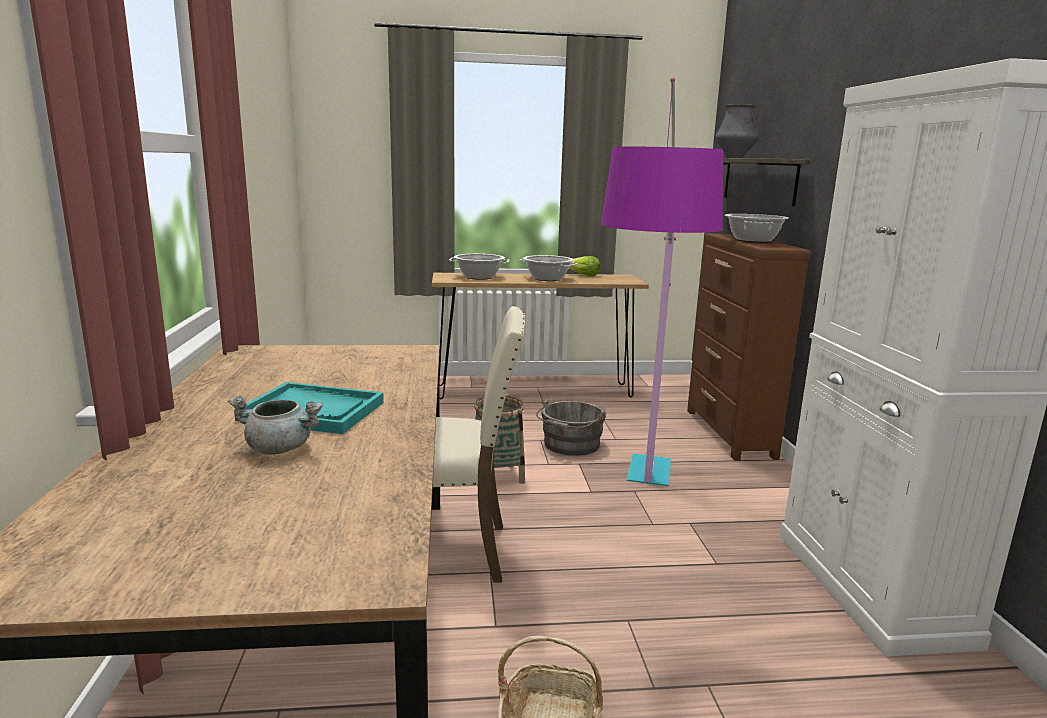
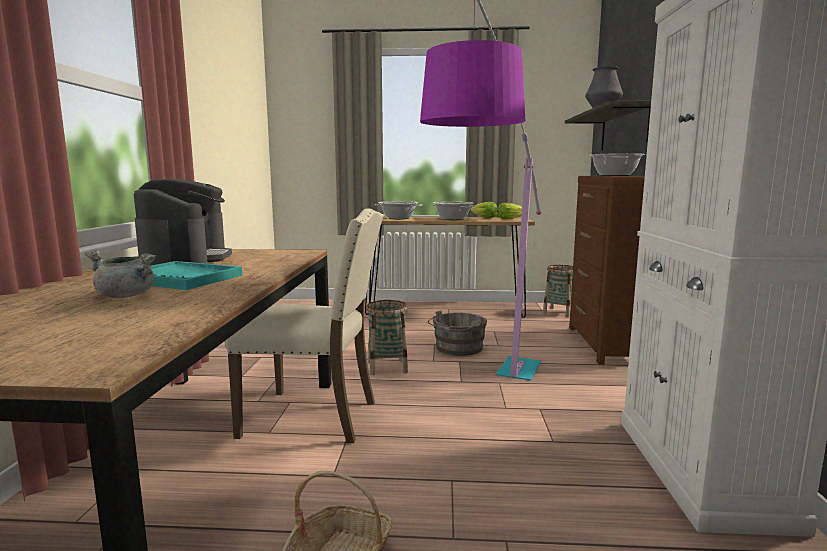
camera: 10 degrees right, 5 degrees down
(278, 368) = (186, 258): none -> coffee machine
(616, 279) = (510, 219): none -> lettuce
(669, 389) = (559, 312): none -> basket

